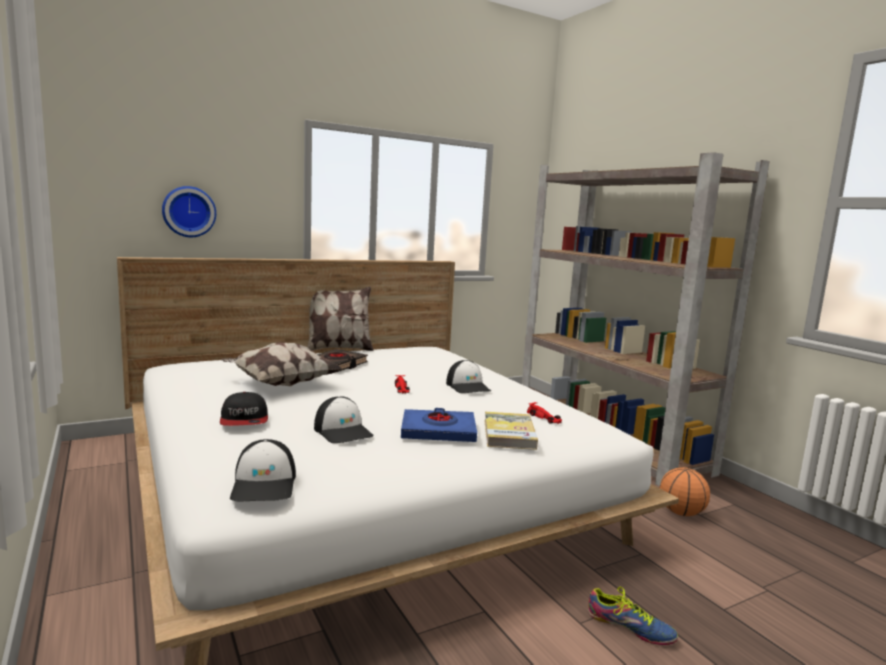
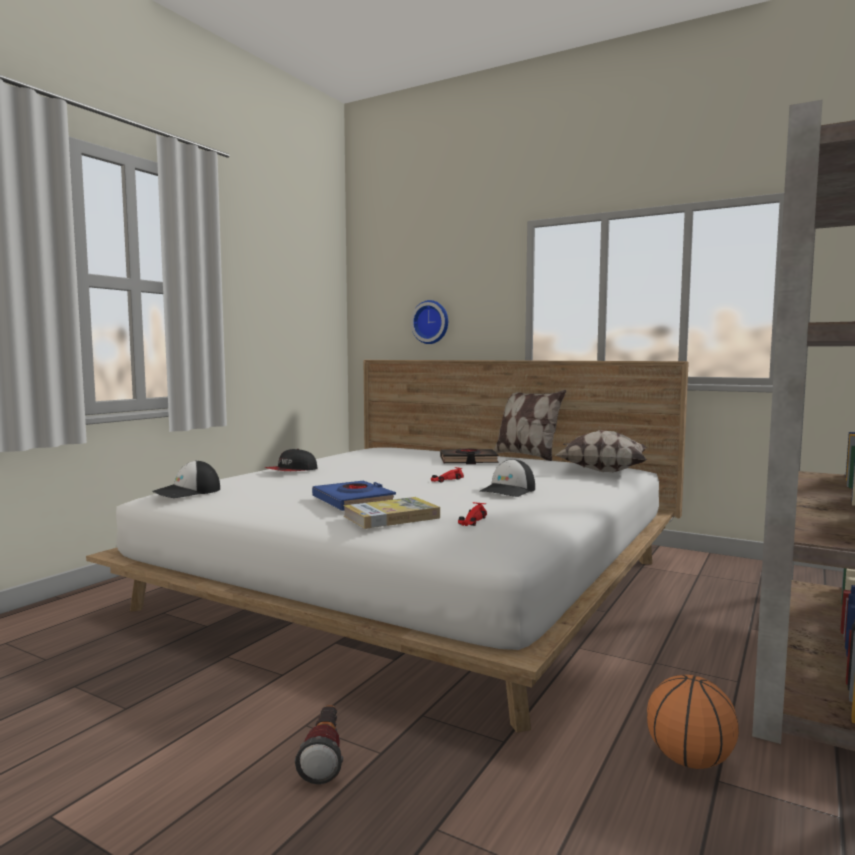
camera: 60 degrees right, 5 degrees down
(280, 384) = (383, 462): pillow -> pillow (601, 471)
(343, 431) = (307, 486): cap -> none
(630, 627) = (324, 756): shoe -> flashlight

